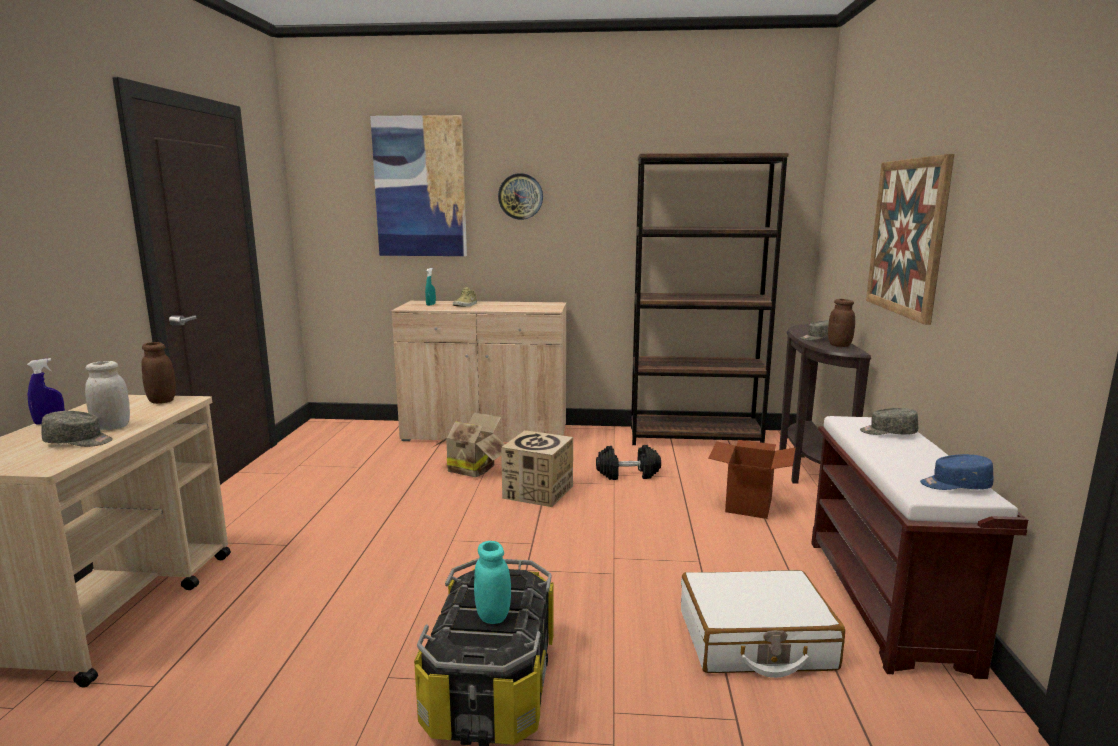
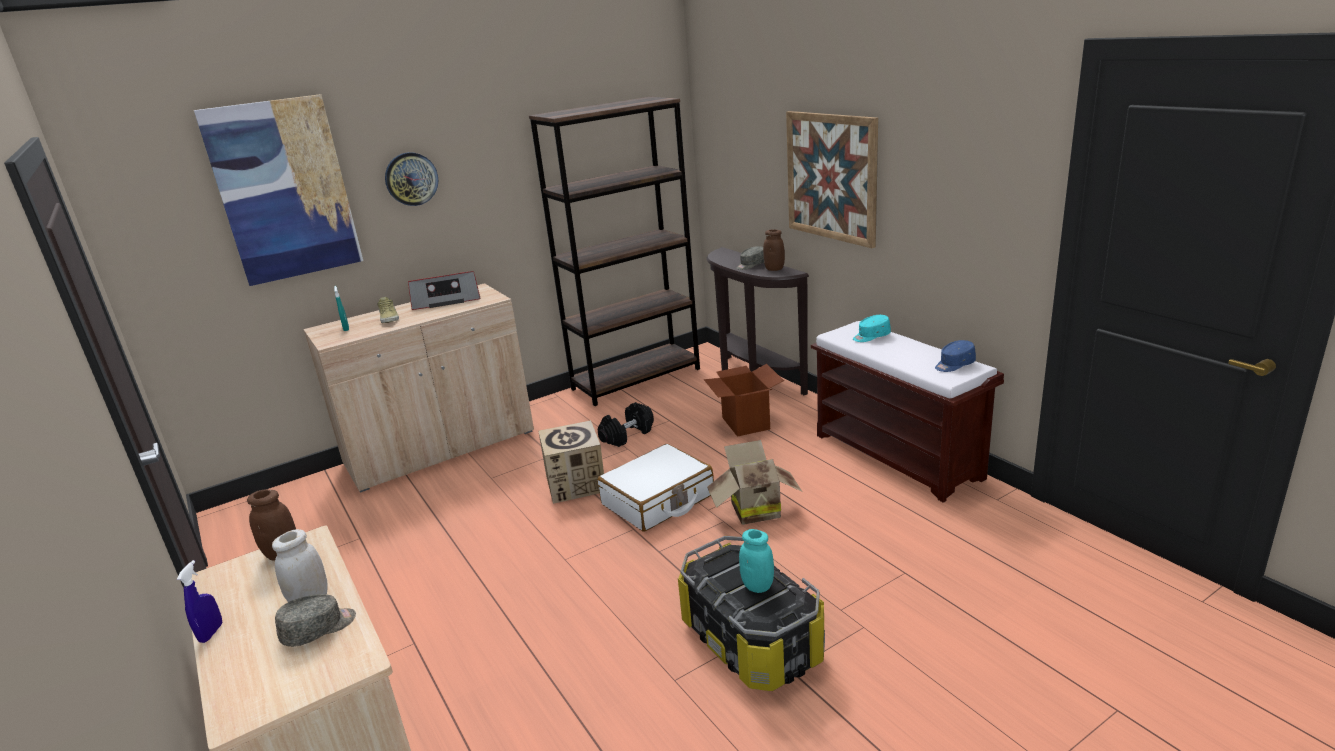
camera: 35 degrees left, 10 degrees up
(472, 468) = (482, 488): cardboard box -> cardboard box (753, 509)
(520, 305) = (446, 300): none -> radio
(755, 640) = (861, 520): white suitcase -> white suitcase (658, 500)
(888, 432) = (871, 336): grey cap -> turquoise cap

